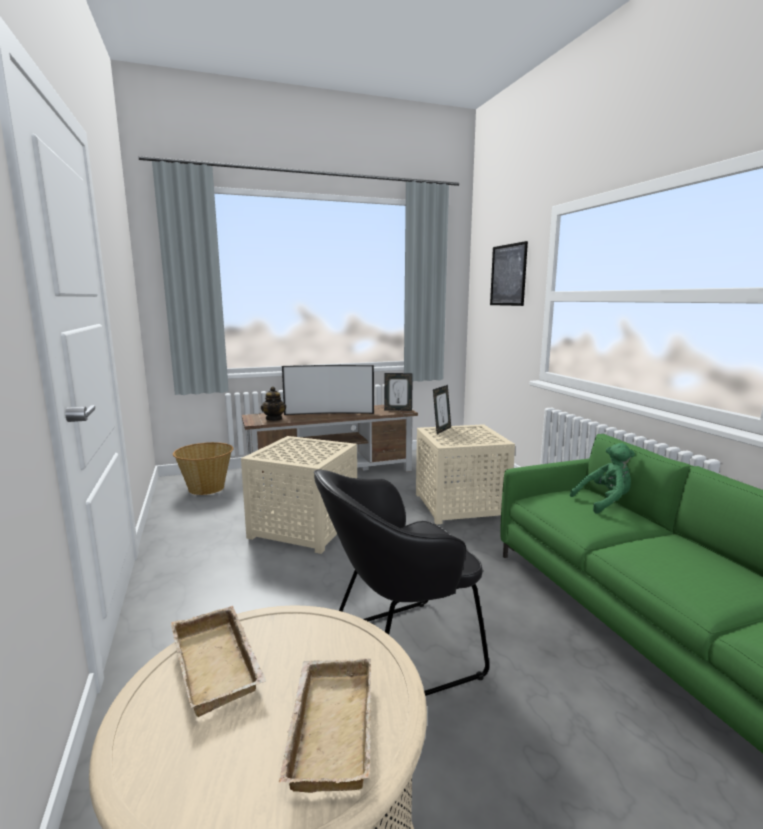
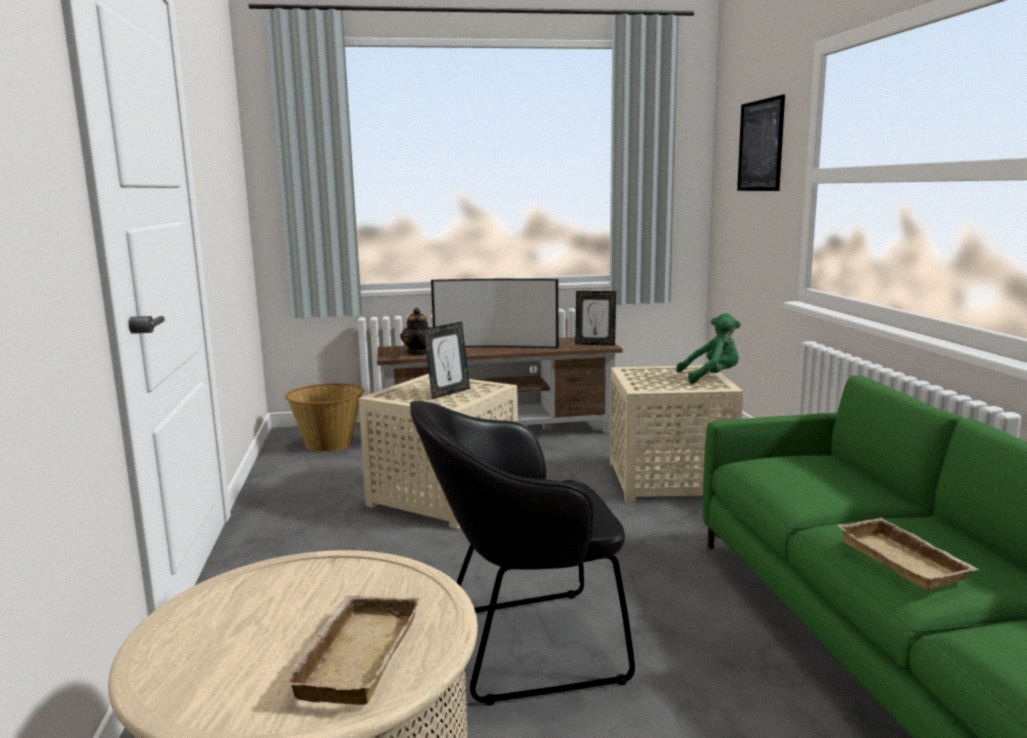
camera: 10 degrees right, 0 degrees up
(220, 664) = (261, 596): beige tray -> beige tray (906, 561)
(441, 430) = (644, 371): picture frame -> picture frame (448, 393)
(605, 502) = (845, 471): green plush toy -> green plush toy (711, 377)

